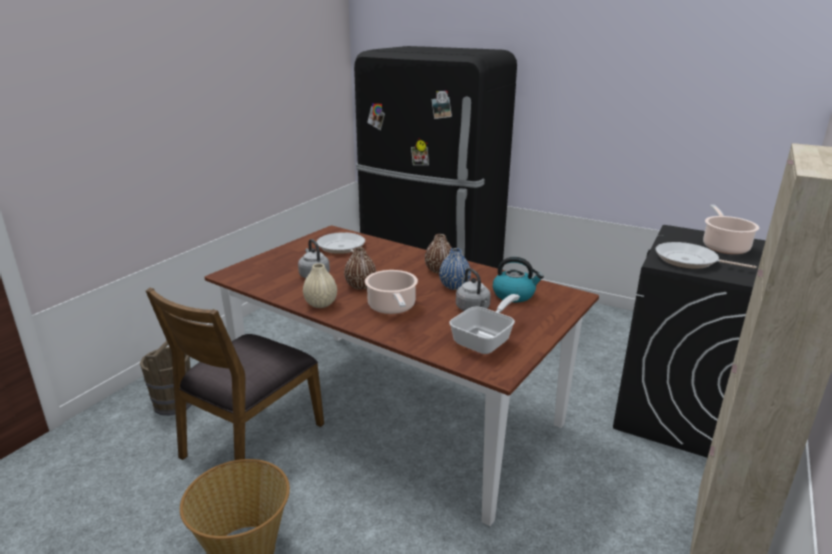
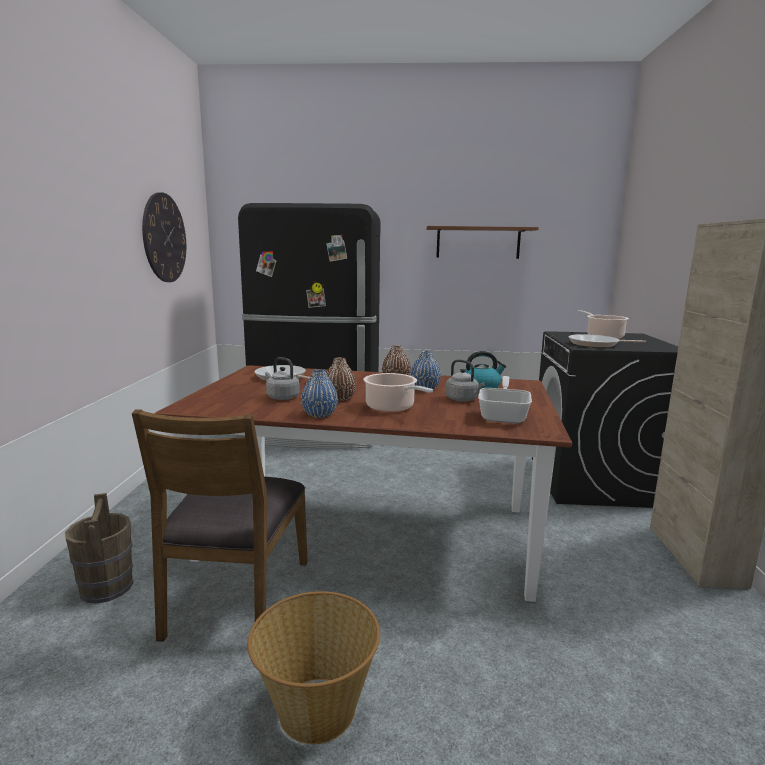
camera: 25 degrees left, 10 degrees down
(287, 87) = (164, 238): none -> wall clock
(321, 304) = (319, 414): beige vase -> blue vase
(632, 94) = (478, 242): none -> brown shelf

